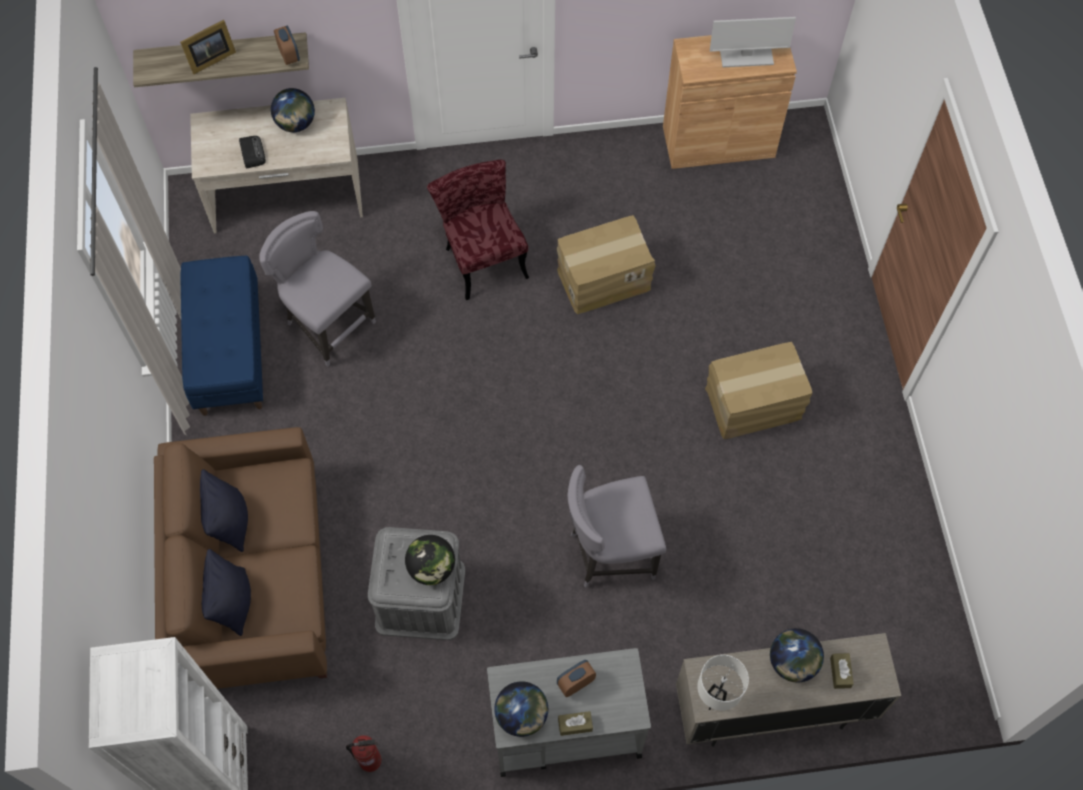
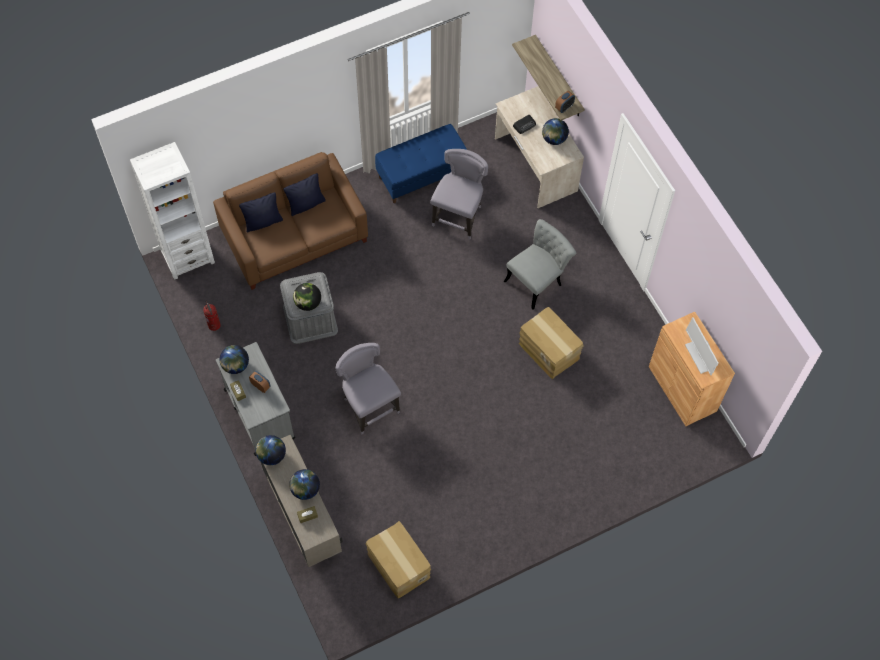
camera: 70 degrees right, 0 degrees up
(210, 59) = (544, 71): picture frame -> none
(482, 256) = (537, 280): red chair -> grey chair
(714, 700) = (271, 455): white table lamp -> globe
(753, 404) = (494, 459): cardboard box -> cardboard box (398, 565)

